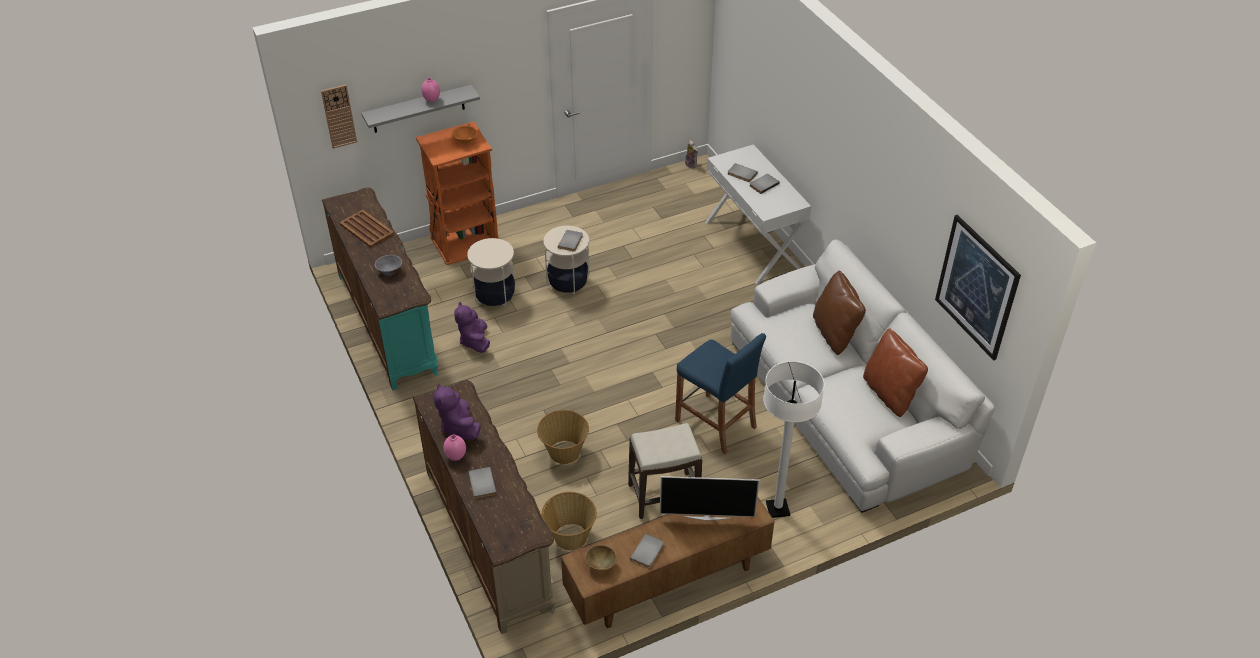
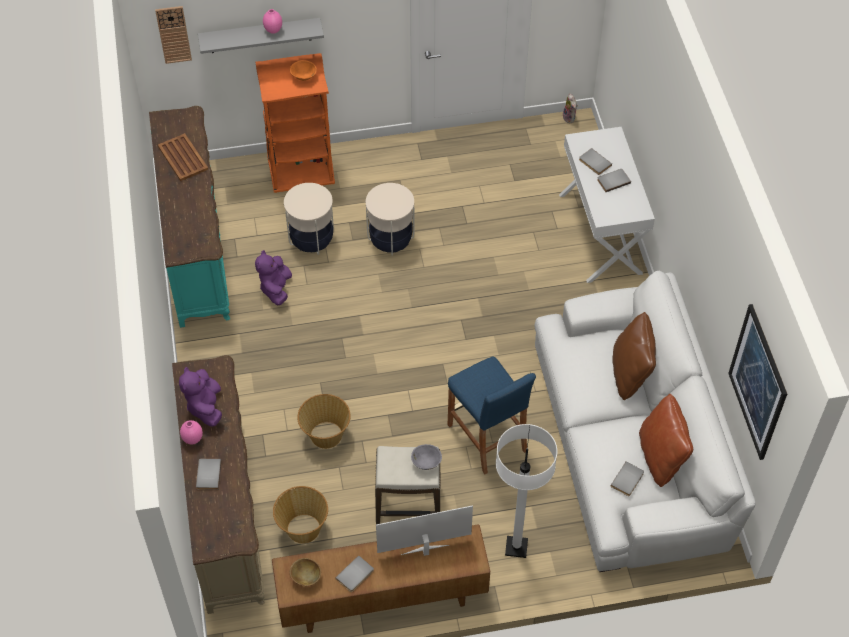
camera: 15 degrees right, 10 degrees up
(390, 271) = (191, 213): grey bowl -> grey bowl (426, 463)
(571, 242) = (394, 204): grey book -> grey book (628, 480)
(707, 516) = (425, 551): television -> television turned 150 degrees clockwise

